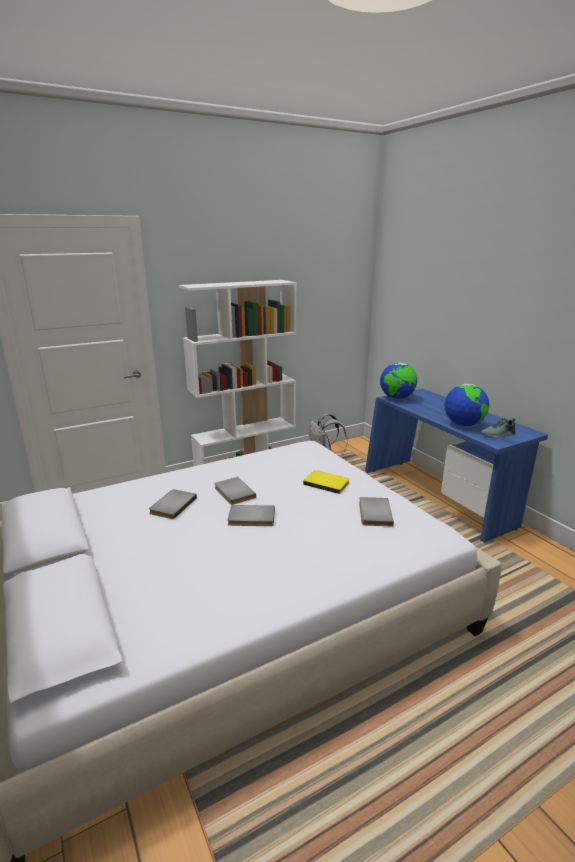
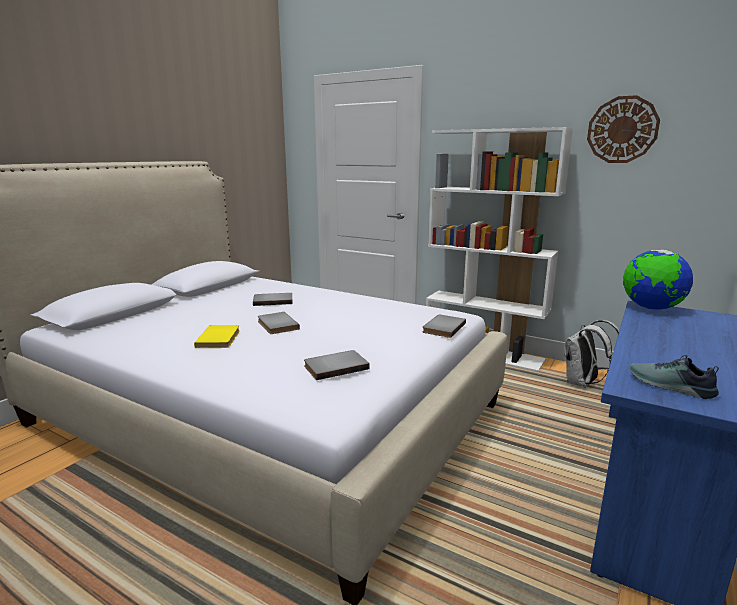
camera: 60 degrees right, 5 degrees down
(233, 492) = (314, 311): grey book -> grey book (442, 327)
(307, 279) = (622, 130): none -> wall clock
(327, 483) = (381, 337): yellow book -> yellow book (220, 338)
(463, 425) = (651, 357): globe -> none

